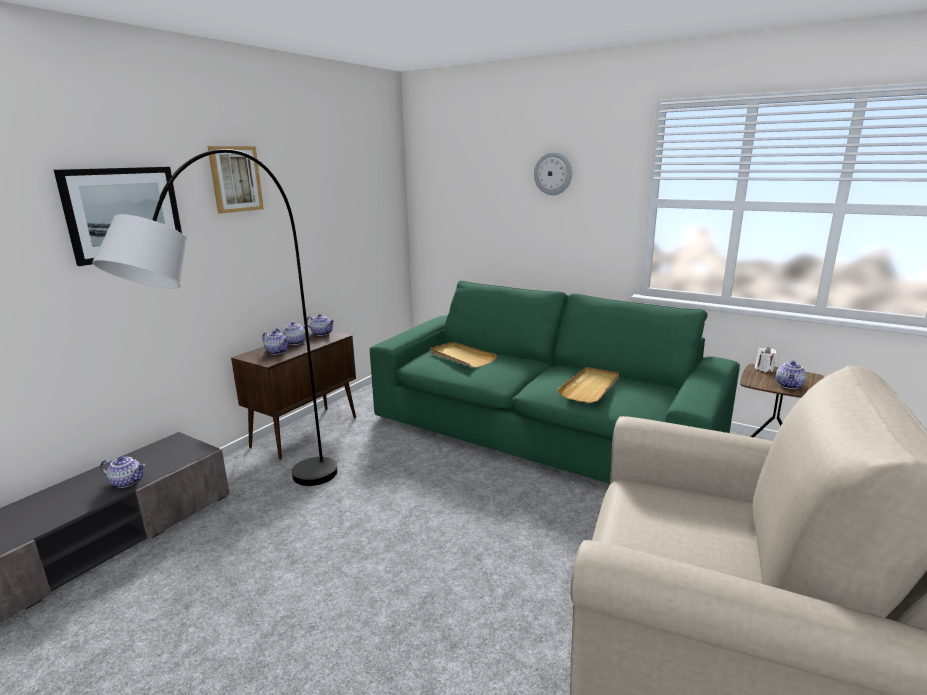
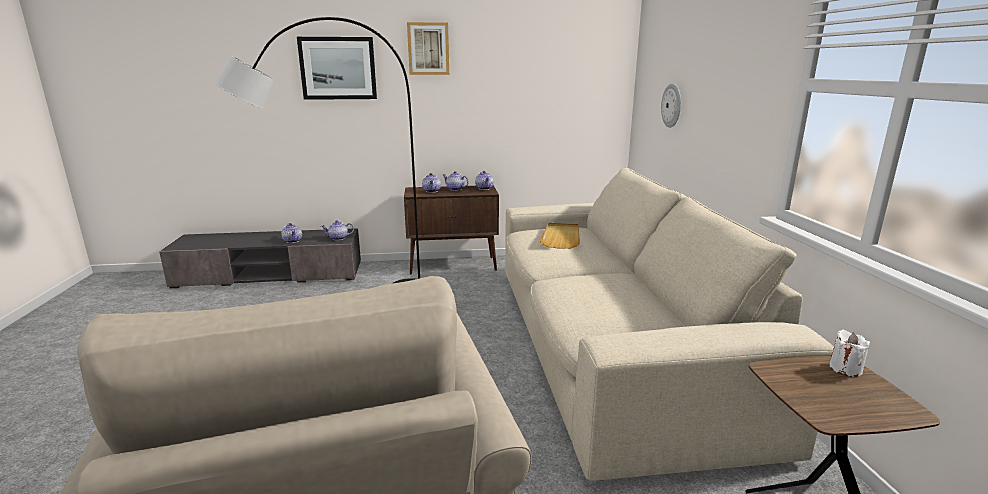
camera: 50 degrees right, 0 degrees up
(540, 431) = (606, 342): green sofa -> beige sofa
(553, 173) = (725, 47): wall clock -> wall clock (672, 105)
(590, 387) = (595, 296): beige tray -> none
(790, 386) = (820, 398): teapot -> teapot (338, 238)

